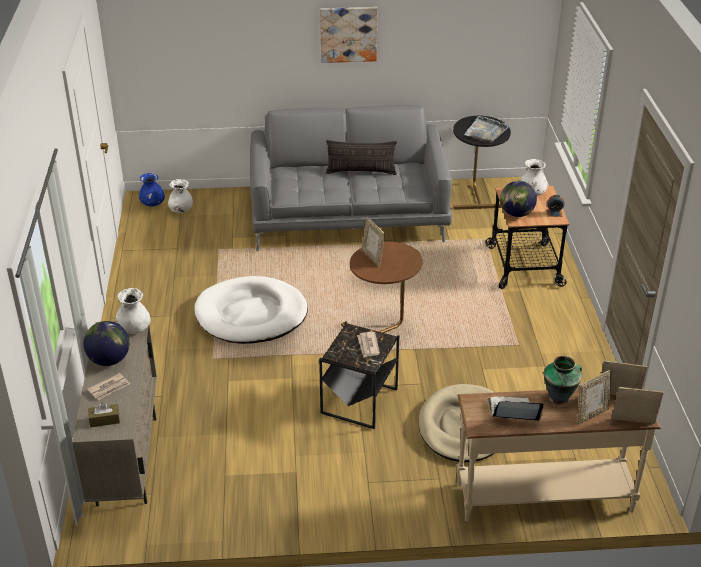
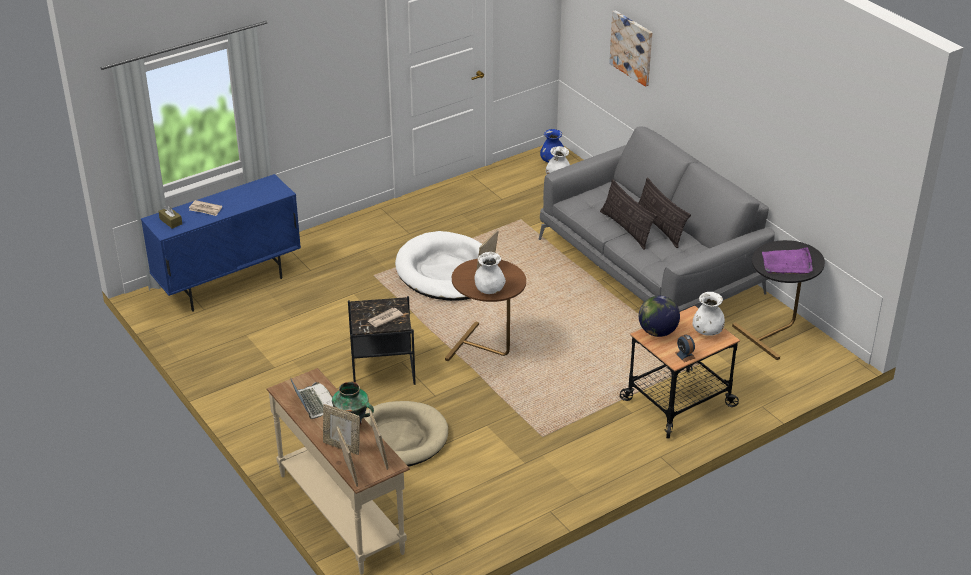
camera: 60 degrees right, 0 degrees up
(109, 360) = (235, 197): globe -> none
(127, 460) = (229, 284): beige cabinet -> blue cabinet
(134, 329) = (279, 192): white vase -> white vase (489, 290)
(347, 186) = (626, 229): none -> pillow
(348, 34) = (722, 88): picture -> picture (632, 47)
(486, 131) = (787, 263): grey tray -> purple tray

